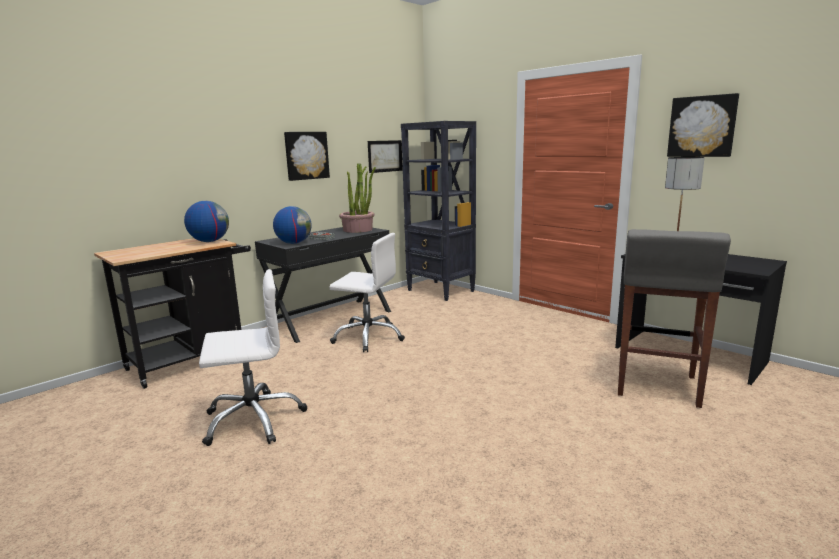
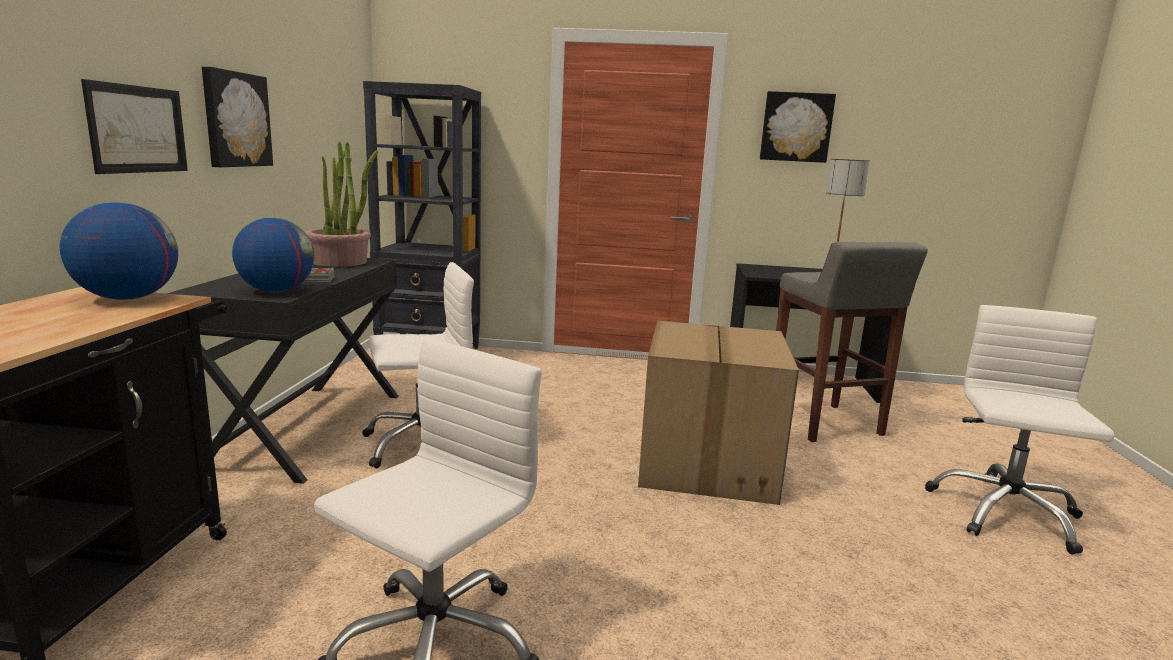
camera: 40 degrees left, 0 degrees up
(385, 156) = (334, 134): picture -> picture (138, 129)
(509, 386) = (705, 463): none -> cardboard box
(712, 490) = (1004, 512): none -> white office chair

